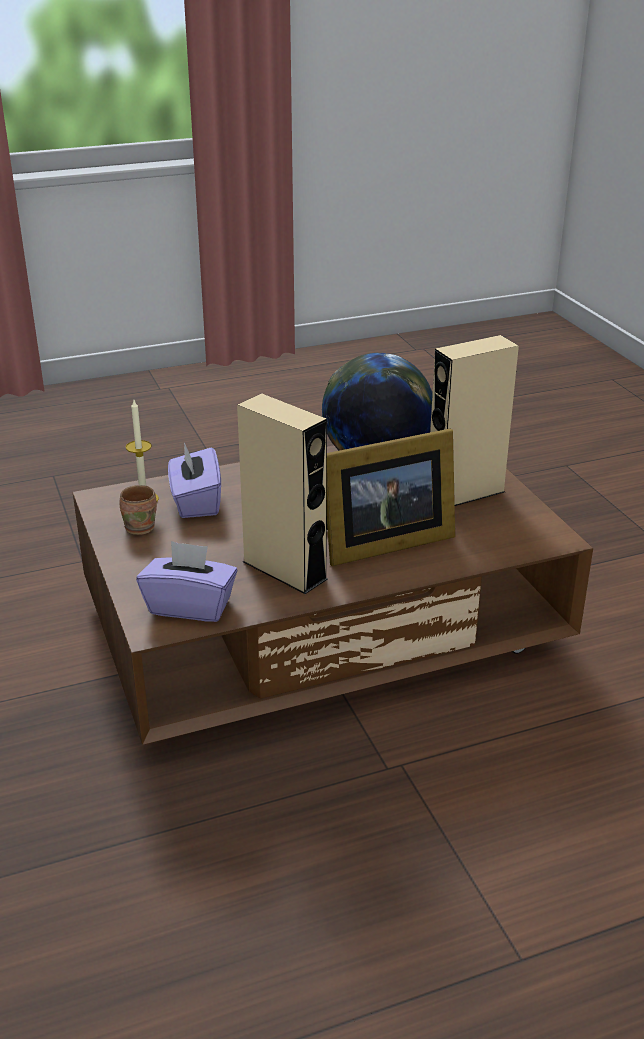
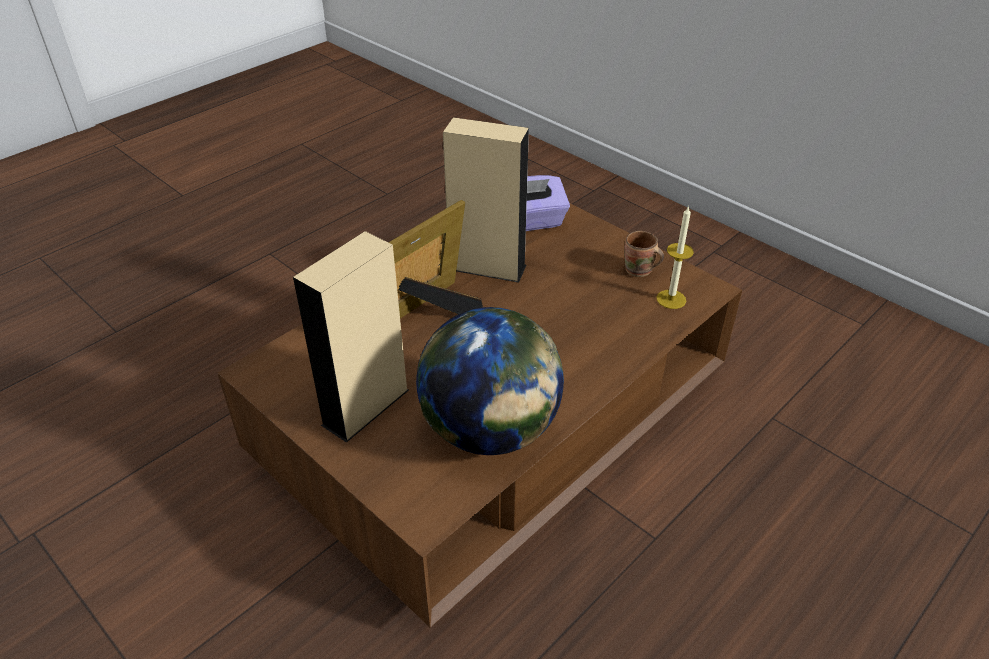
camera: 155 degrees right, 10 degrees up
(196, 502) = (623, 310): purple tissue box -> none

